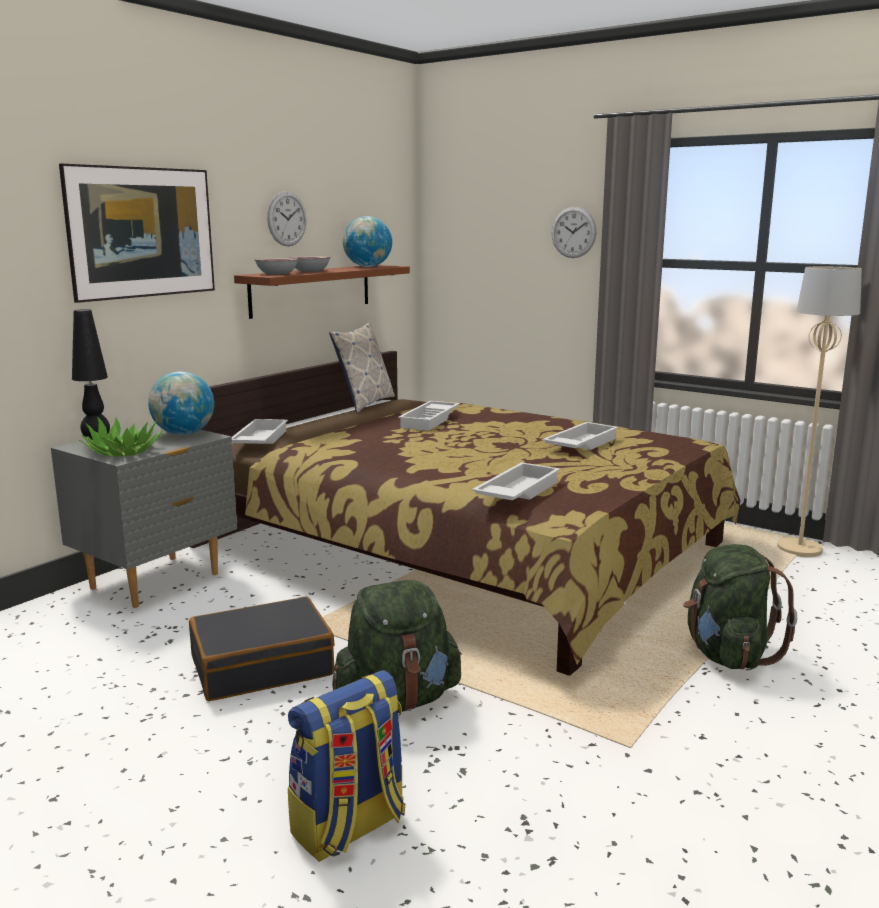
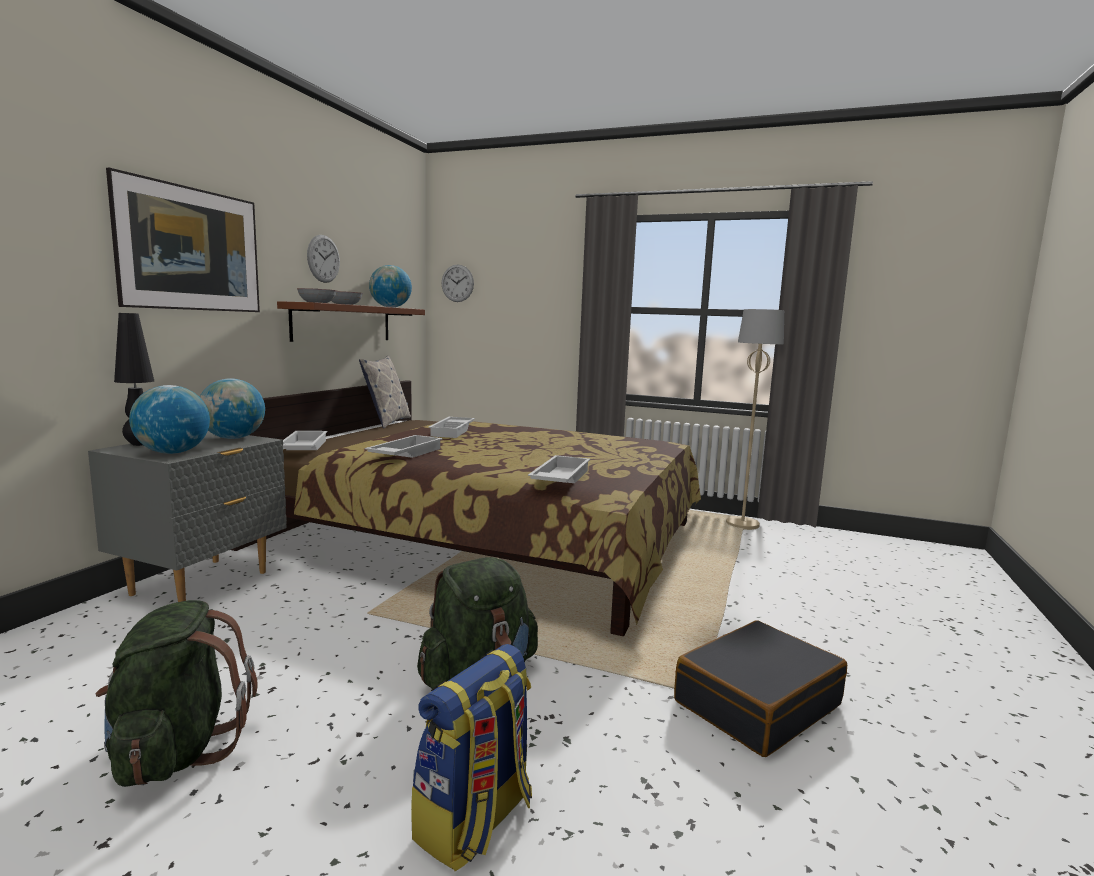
camera: 15 degrees left, 5 degrees down
(123, 452) = (173, 452): potted plant -> globe
(262, 666) = (331, 656): black suitcase -> black suitcase (756, 703)
(573, 232) = (557, 286): wall clock -> wall clock (457, 283)
(580, 444) = (586, 445): white tray -> white tray (405, 453)
(728, 655) = (737, 607): green backpack -> green backpack (176, 750)

